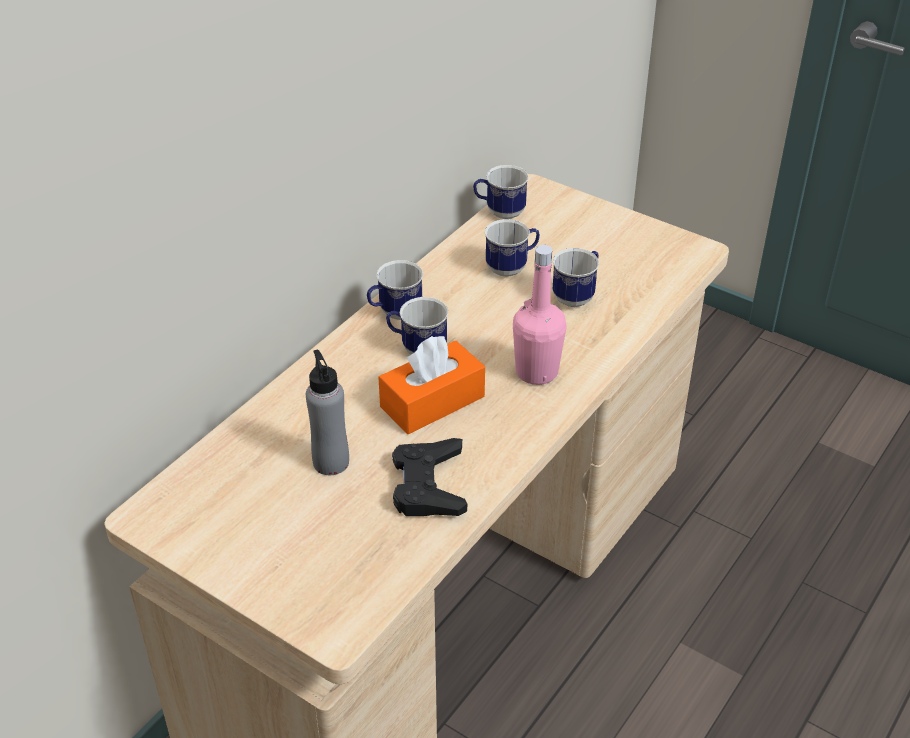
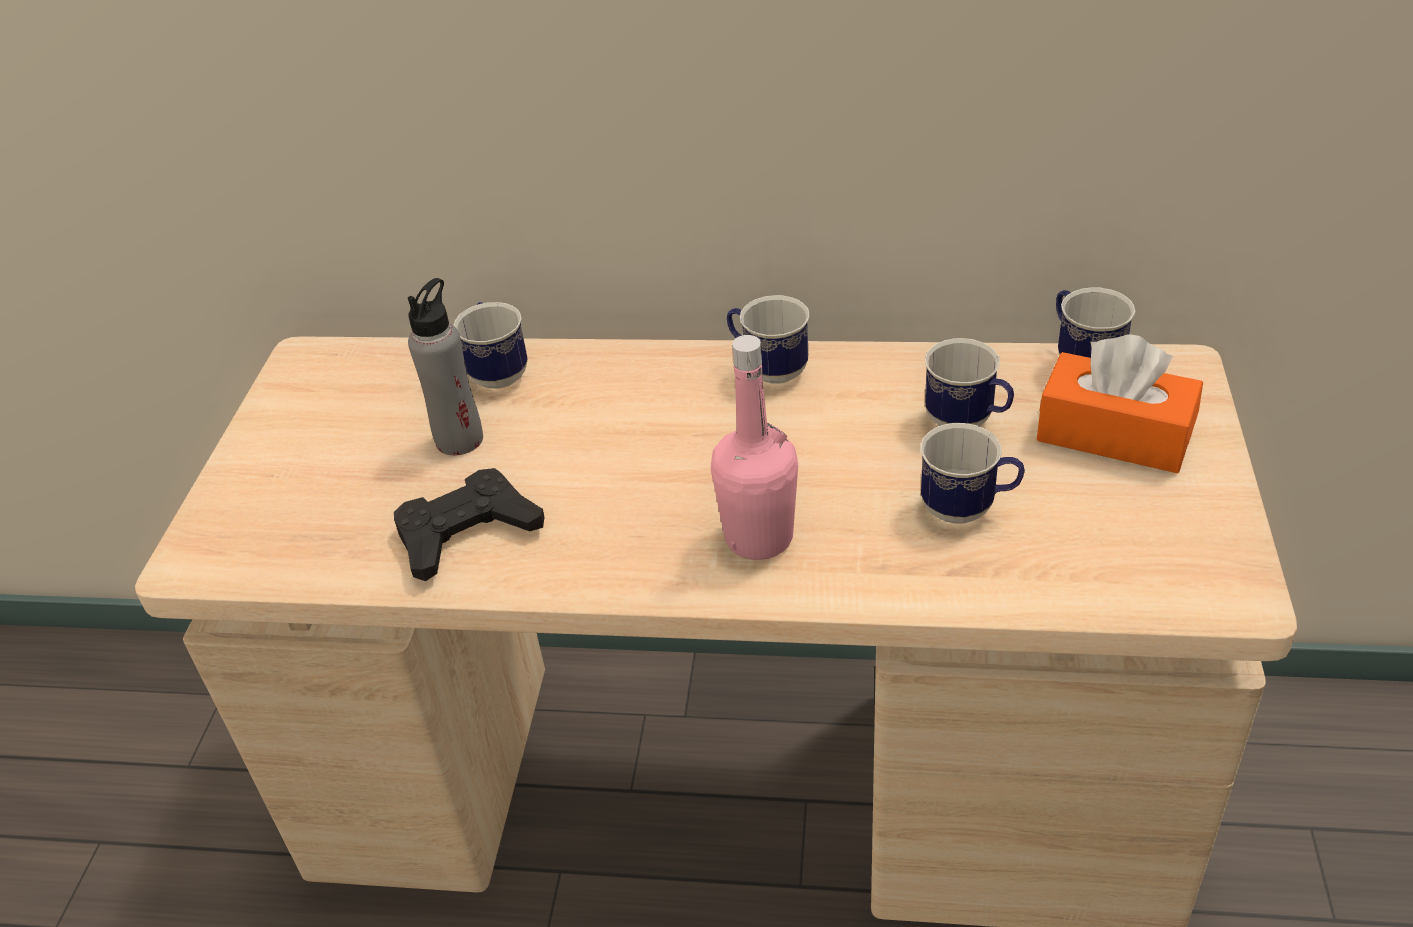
camera: 65 degrees right, 0 degrees up
(417, 349) = (715, 416): mug -> mug (497, 371)
(432, 402) = (623, 471): orange tissue box -> orange tissue box (1114, 435)

